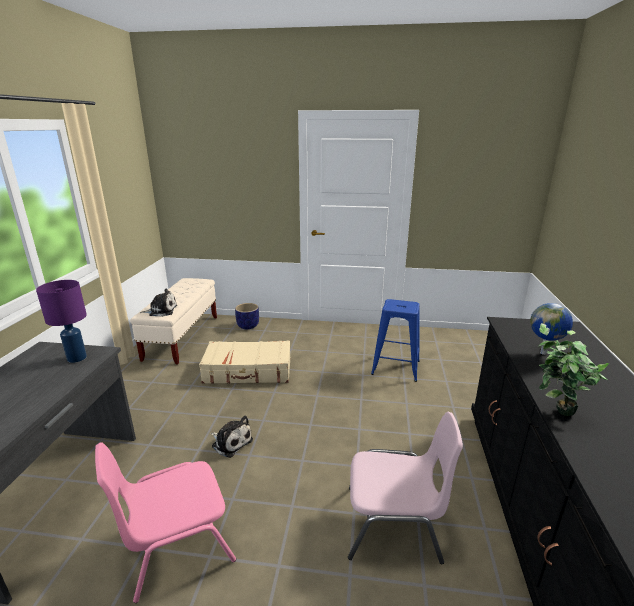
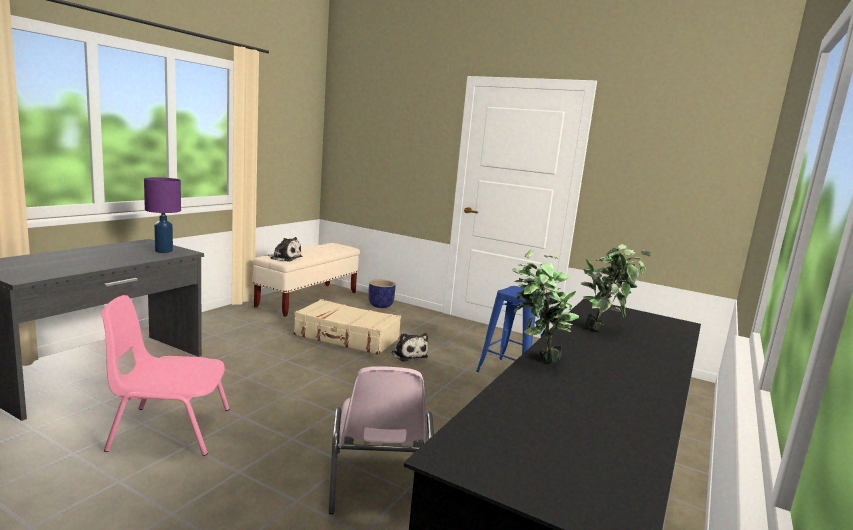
camera: 20 degrees right, 10 degrees down
(231, 442) = (280, 380): plush toy -> plush toy (408, 354)
(394, 524) = (378, 483): pink chair -> pink chair turned 60 degrees clockwise
(544, 353) = (604, 329): globe -> potted plant

